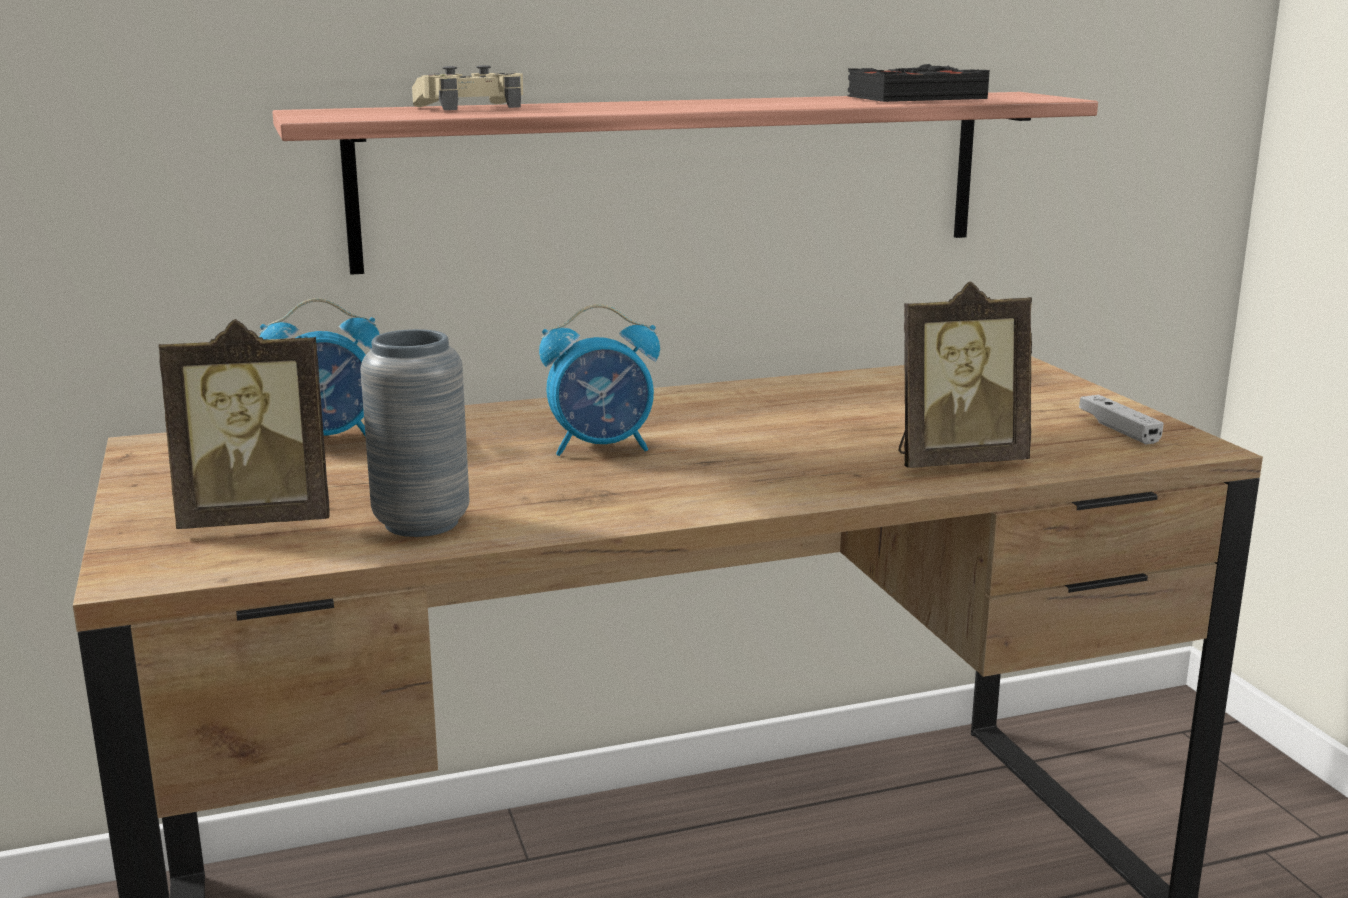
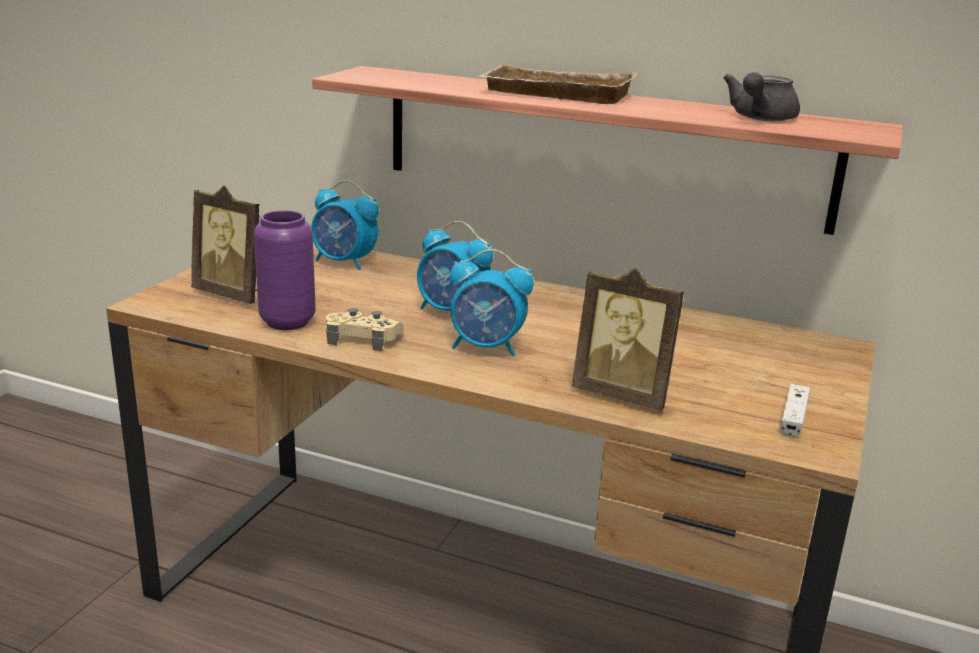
camera: 40 degrees right, 5 degrees up
(421, 523) = (287, 322): grey vase -> purple vase
(471, 108) = (448, 81): beige game controller -> beige game controller (363, 338)
(650, 105) = (554, 95): none -> beige tray
(727, 467) = (487, 347): none -> alarm clock
(915, 98) = (759, 119): black book -> grey teapot

